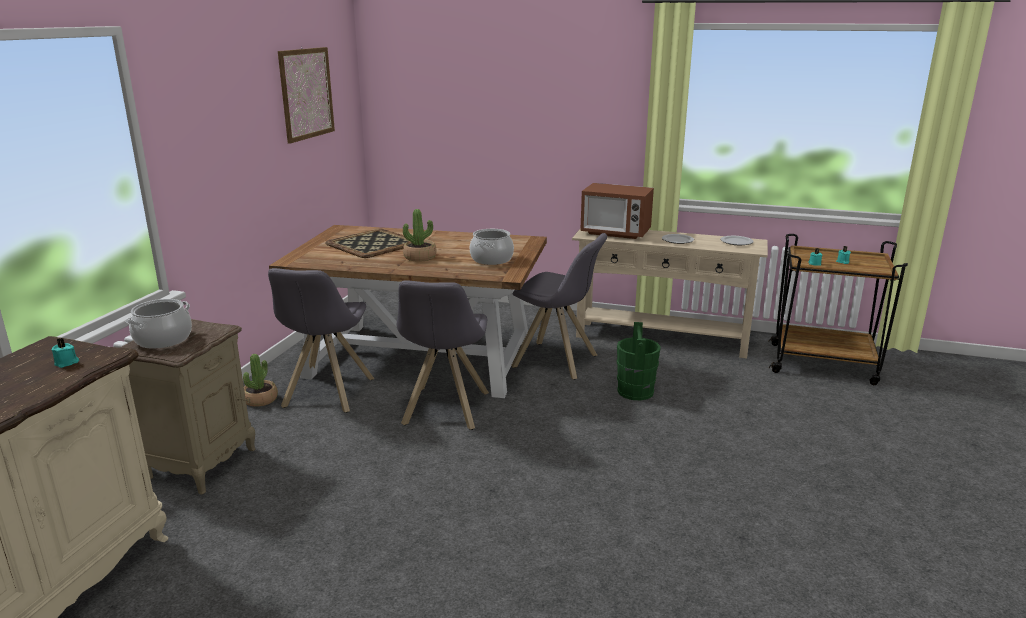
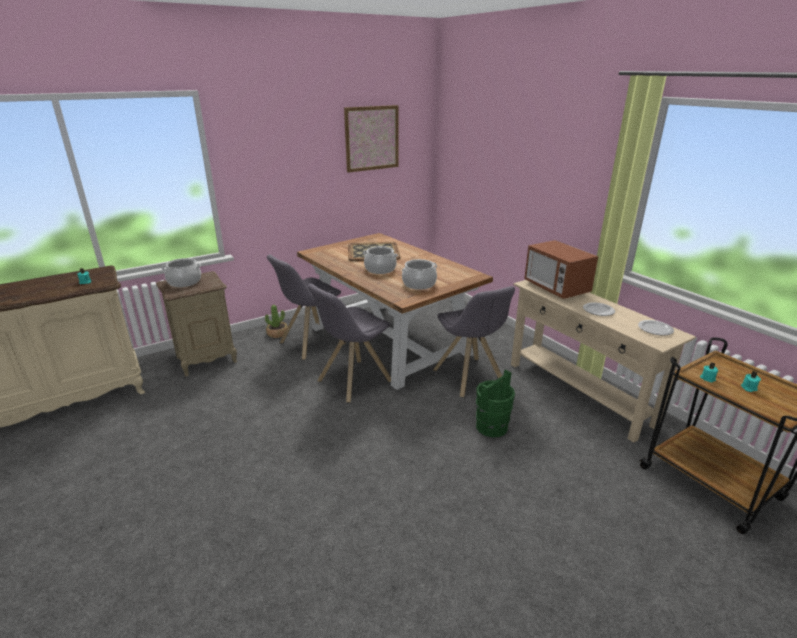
camera: 40 degrees right, 5 degrees up
(420, 257) = (380, 269): potted plant -> cooking pot

